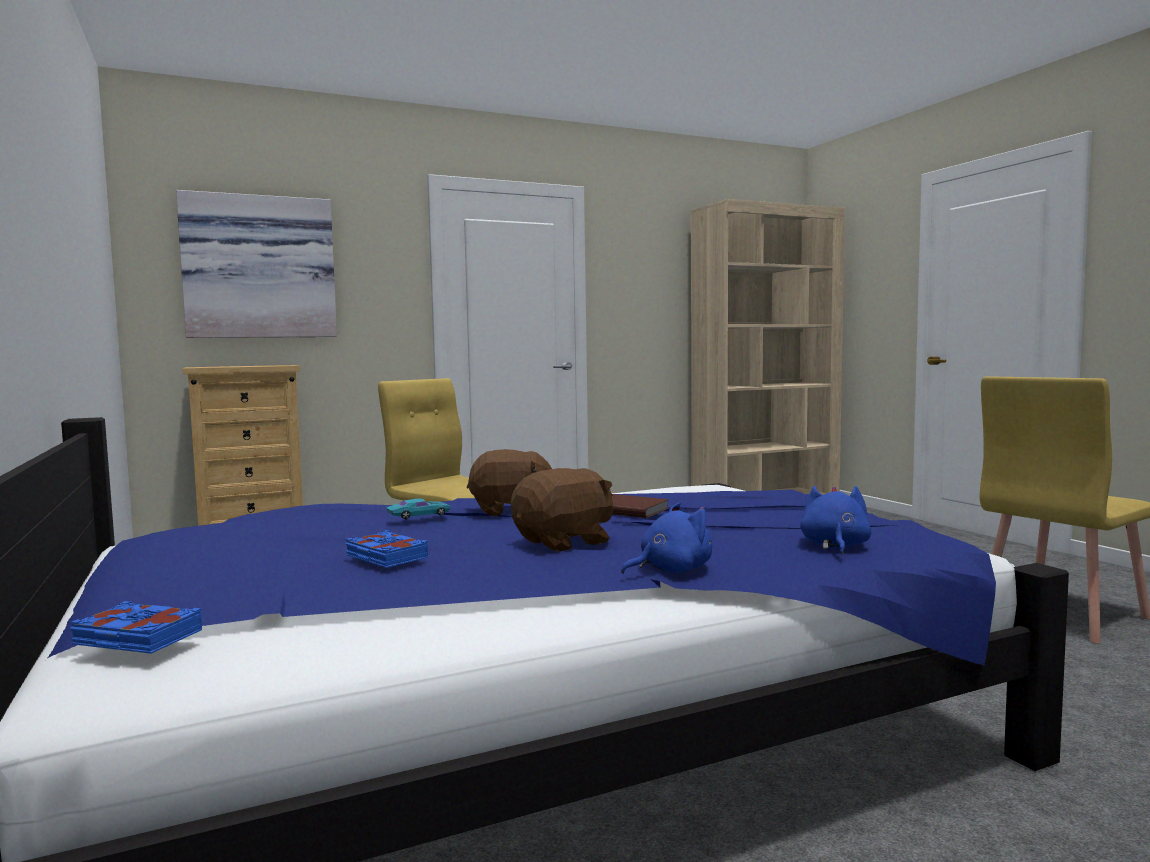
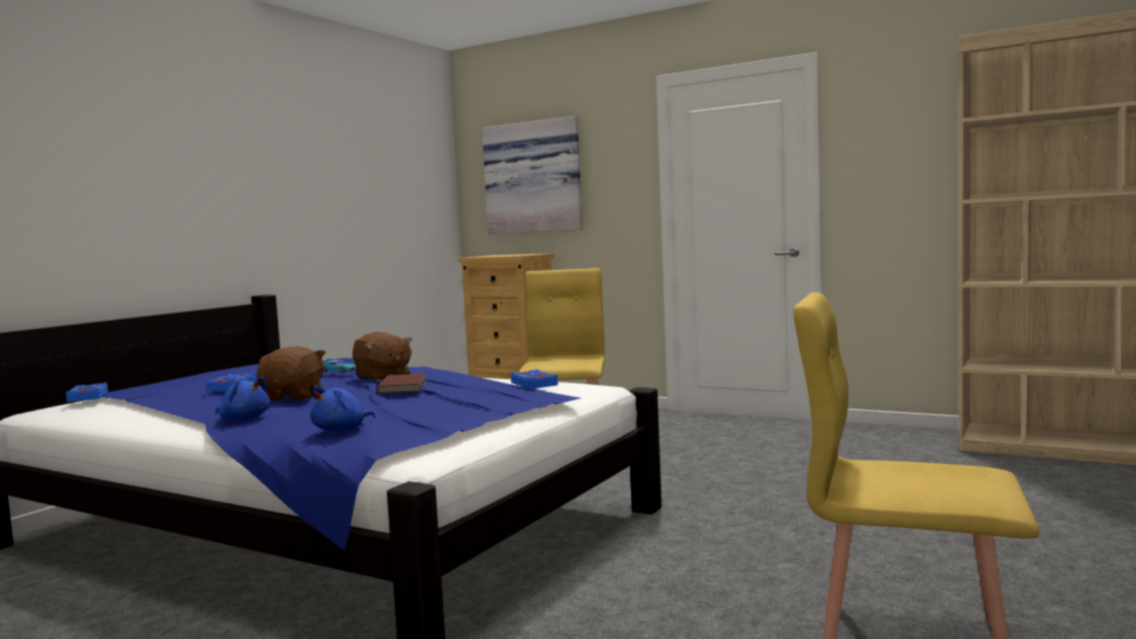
camera: 55 degrees right, 0 degrees up
(565, 542) = (294, 397): brown plush toy -> brown plush toy turned 105 degrees counterclockwise
(698, 488) = (534, 384): none -> blue book
(834, 546) = (342, 430): blue plush toy -> blue plush toy turned 150 degrees clockwise

